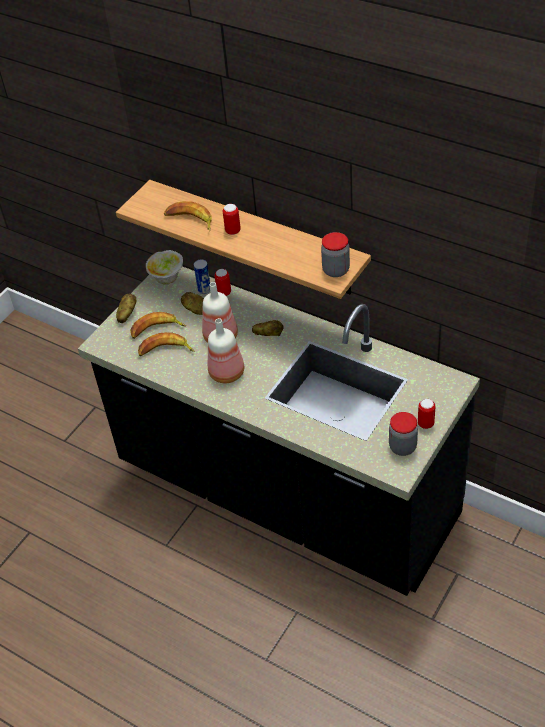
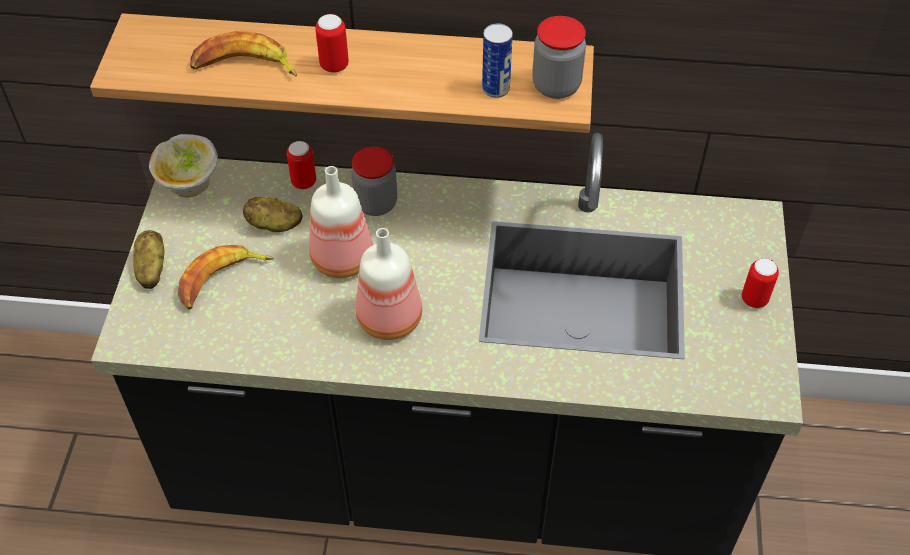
camera: 30 degrees left, 5 degrees up
(165, 350) = (258, 312): banana -> none
(204, 290) = (266, 186): can -> can (495, 89)
(268, 334) = (420, 230): potato -> none
(402, 447) = (745, 350): jar -> jar (376, 203)

